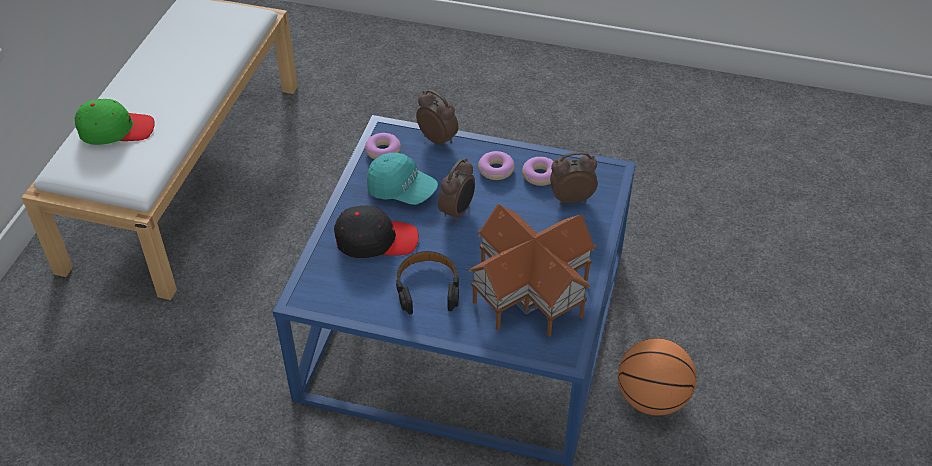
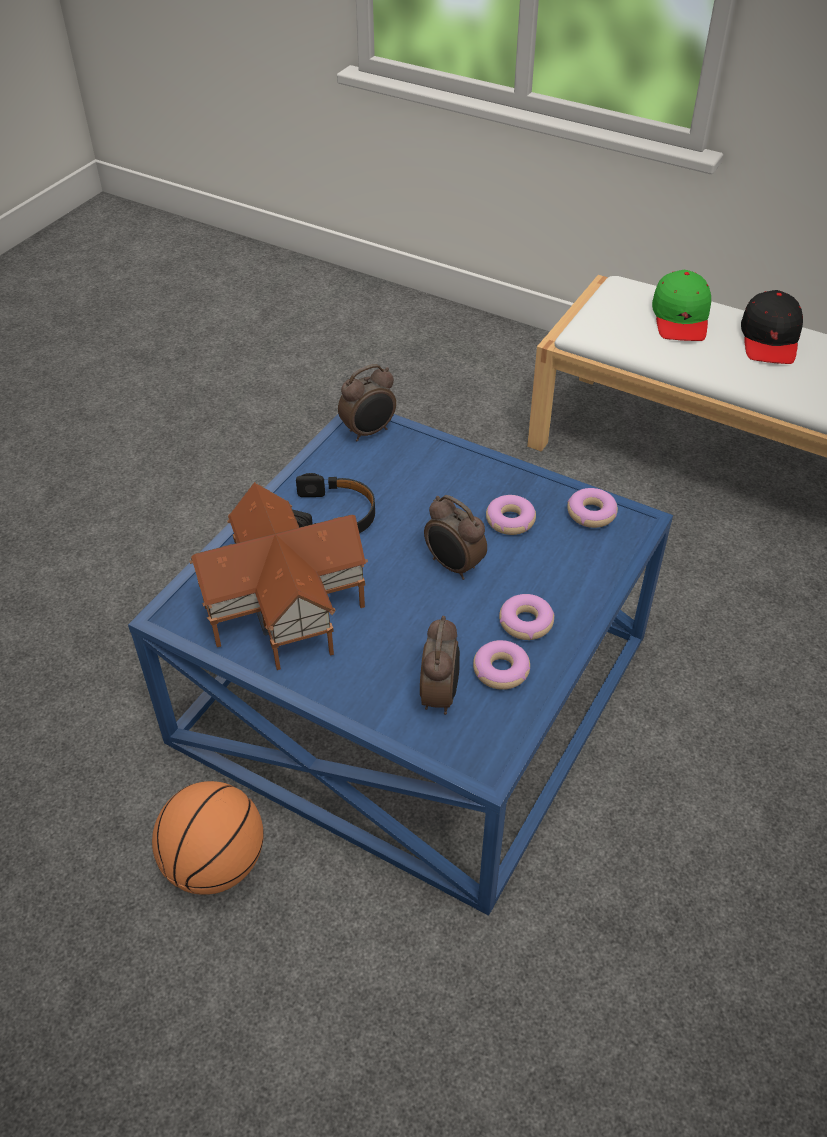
camera: 105 degrees right, 0 degrees up
(376, 240) = (429, 485): black cap -> black cap (770, 339)
(402, 190) = (510, 520): turquoise cap -> donut
(438, 139) = (605, 572): alarm clock -> alarm clock (369, 432)

